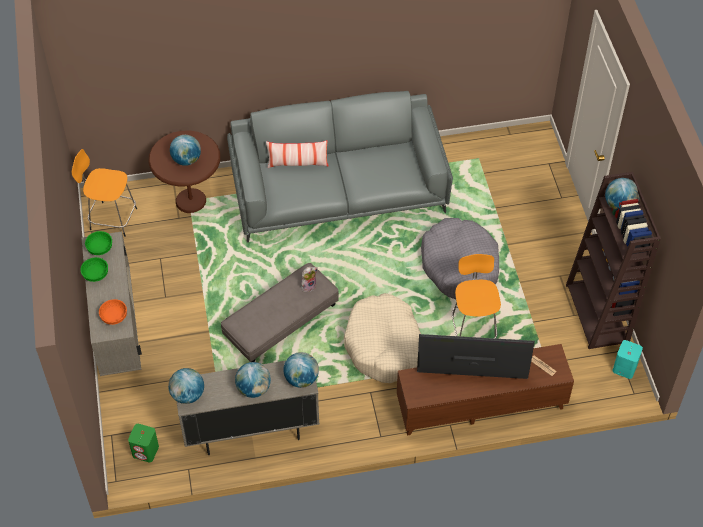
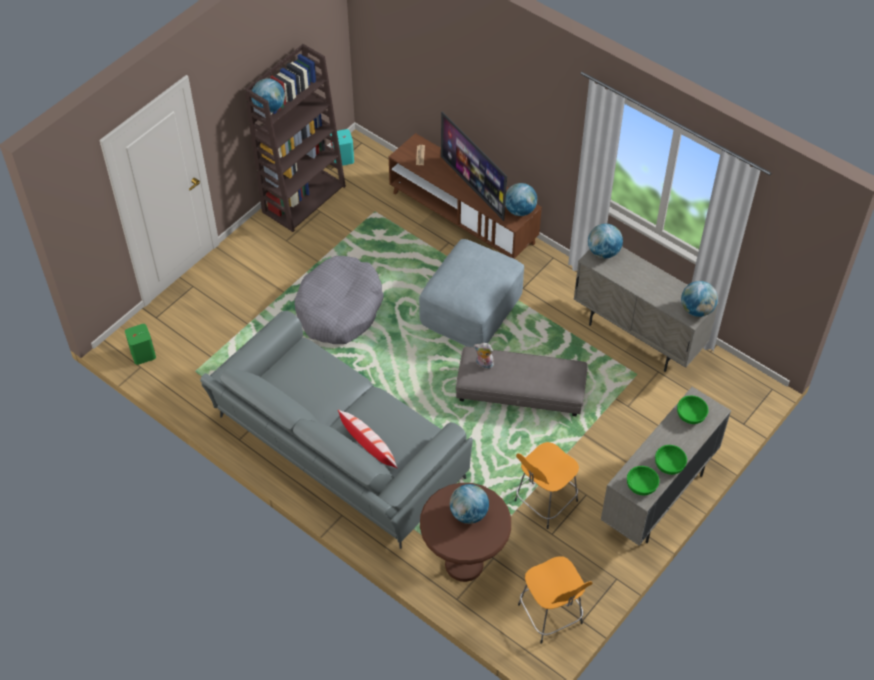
camera: 130 degrees left, 0 degrees up
(114, 316) = (690, 415): orange bowl -> green bowl
(146, 451) = (728, 390): green speaker -> green speaker (143, 354)
(253, 389) = (644, 274): globe -> globe (520, 210)
(384, 346) = (471, 307): beige dog bed -> grey ottoman
(473, 329) = (397, 262): orange stool -> orange stool (544, 502)

